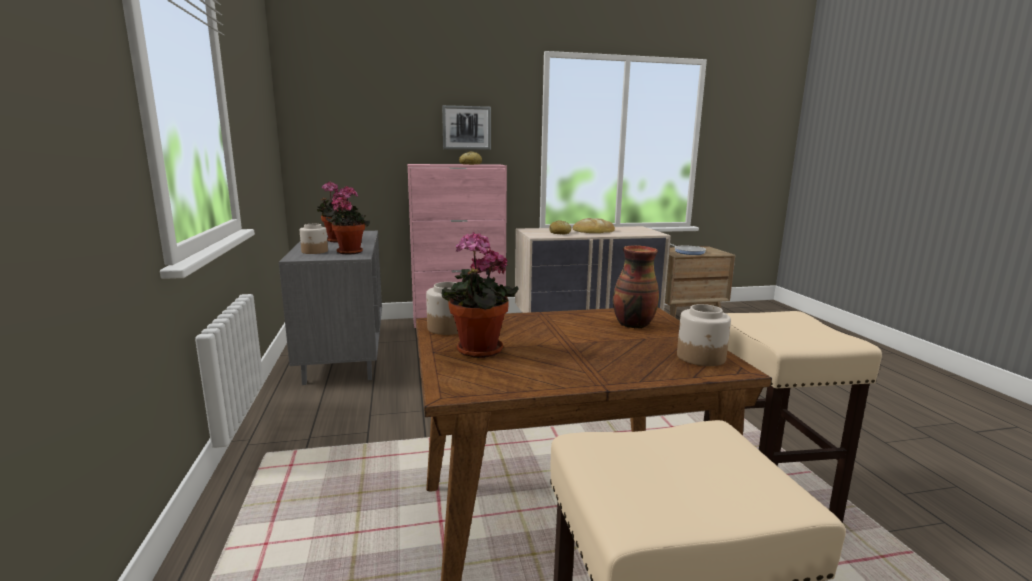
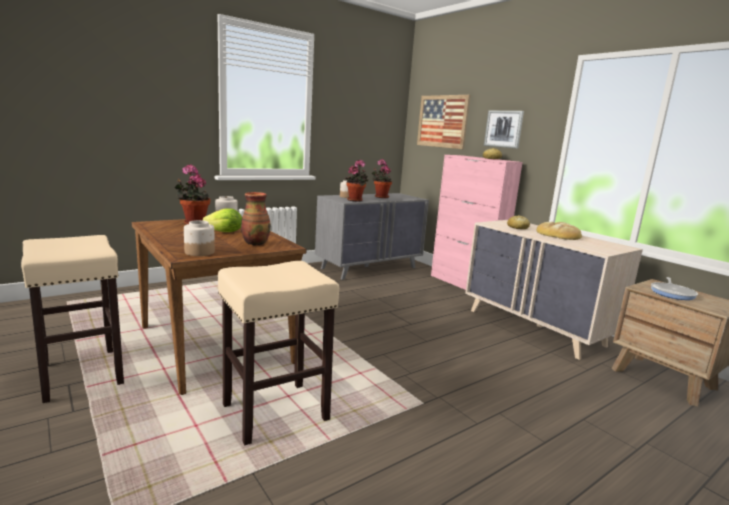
camera: 65 degrees right, 0 degrees up
(361, 119) = (442, 121): none -> picture
(558, 335) = (225, 232): none -> lettuce

